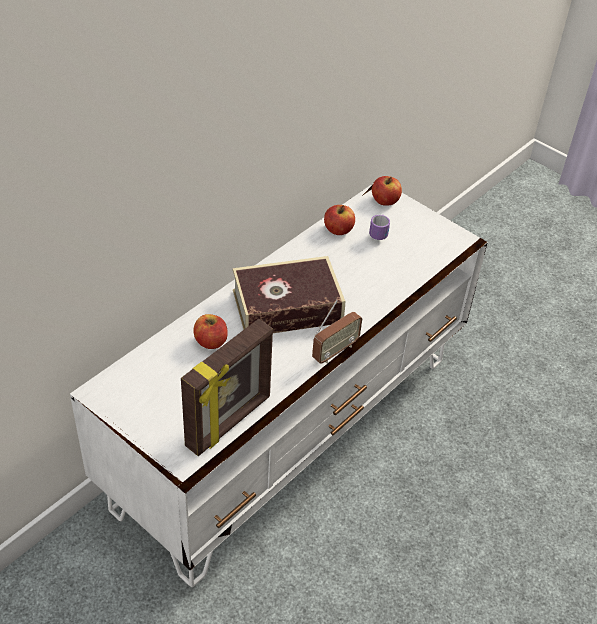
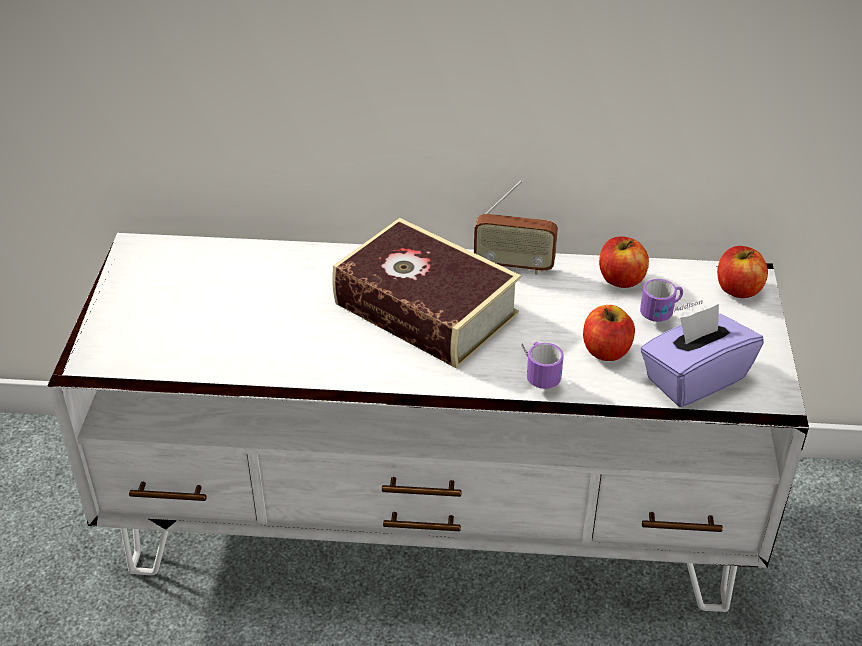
camera: 55 degrees right, 5 degrees down
(211, 341) = (298, 282): apple -> apple (606, 351)
(229, 422) = (185, 362): picture frame -> none
(335, 351) = (397, 387): radio -> radio (514, 266)
(372, 298) = (535, 371): none -> mug
(427, 253) = (694, 378): none -> purple tissue box

